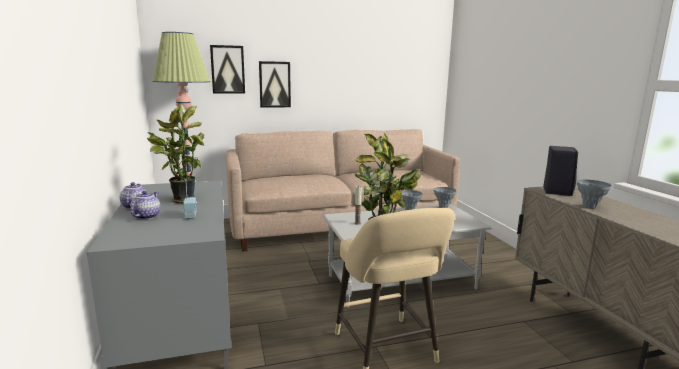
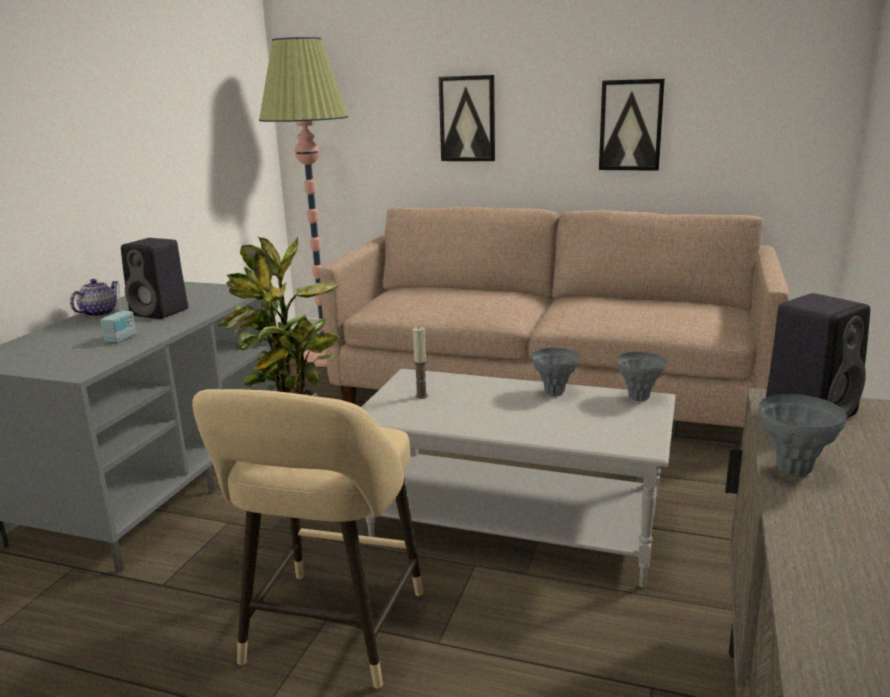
camera: 35 degrees right, 5 degrees up
(146, 216) = (81, 330): teapot -> none
(181, 200) = (161, 312): potted plant -> black speaker
(227, 69) = (390, 94): picture -> picture (631, 125)

